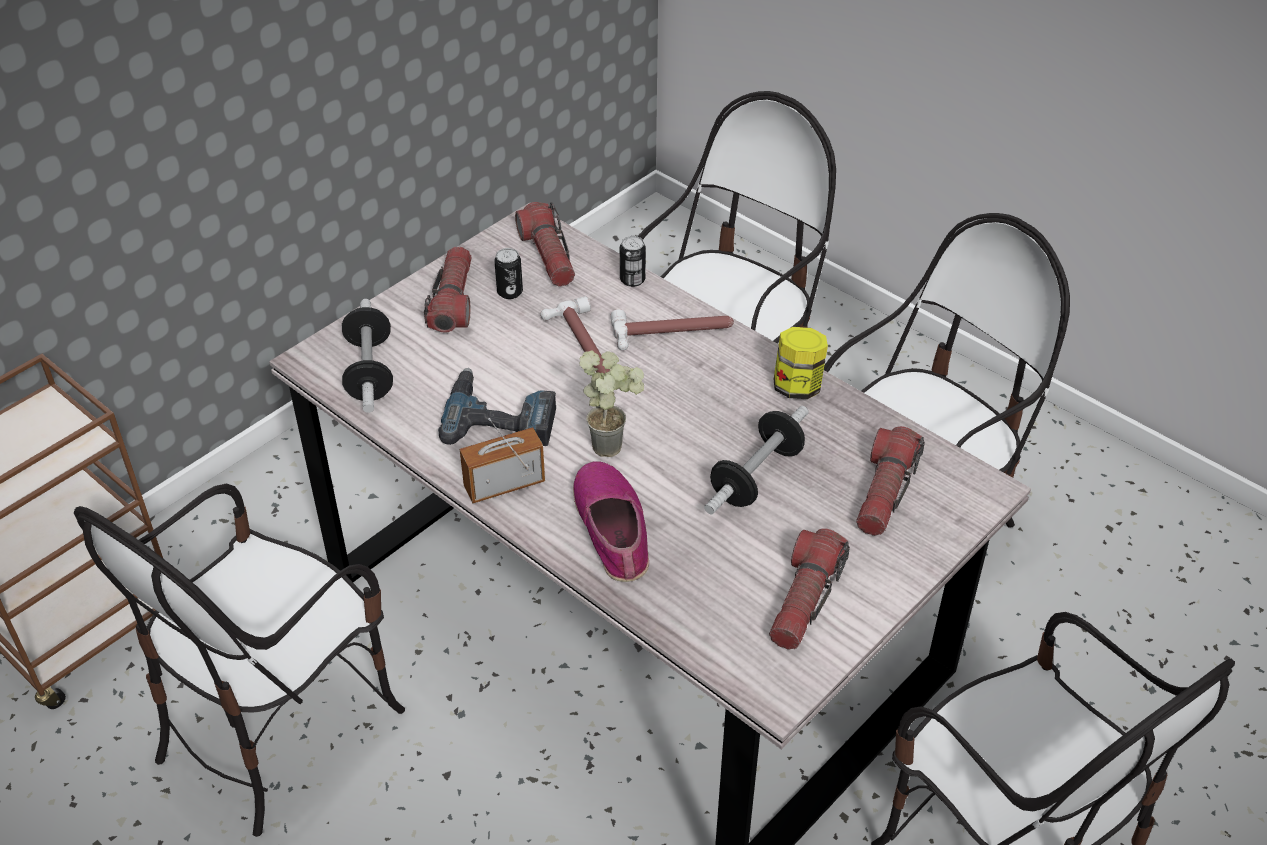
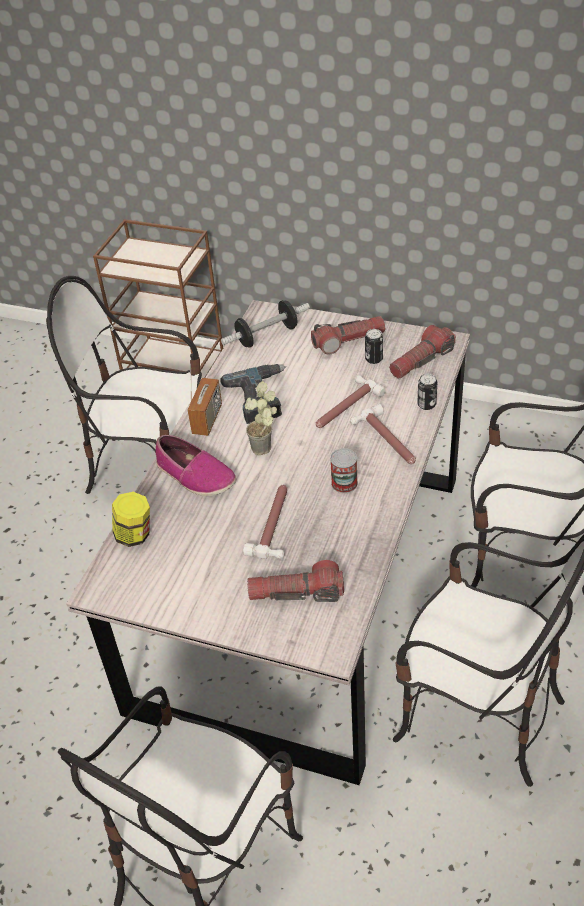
camera: 70 degrees right, 0 degrees up
(504, 484) = (207, 419): radio -> radio turned 60 degrees clockwise
(613, 529) = (195, 475): shoe -> shoe turned 75 degrees clockwise
(724, 393) = (344, 483): none -> can
(756, 476) = (275, 524): dumbbell -> hammer
(797, 386) = (374, 517): jar -> jar (135, 535)
(805, 600) = (178, 580): flashlight -> none

